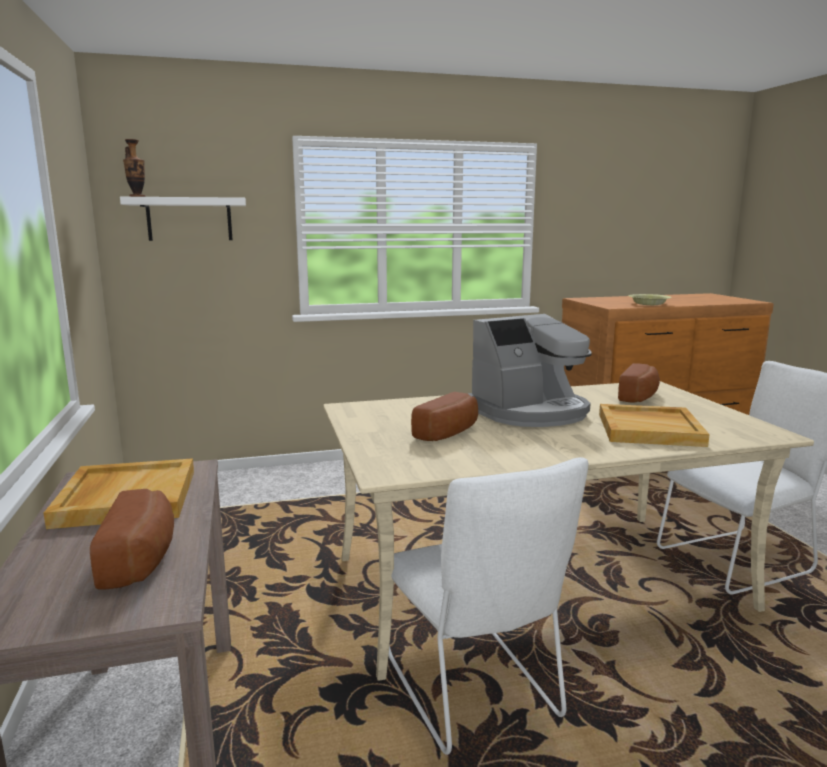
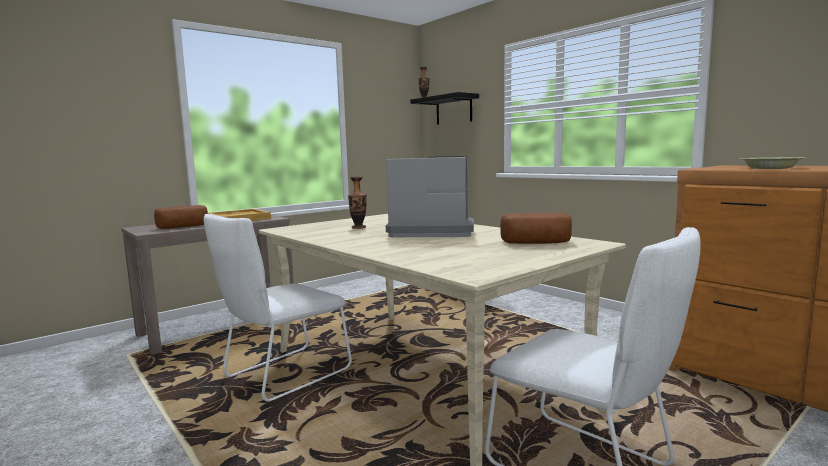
camera: 65 degrees right, 5 degrees down
(189, 219) = (454, 110): white shelf -> black shelf
(450, 433) = (358, 227): bread -> vase
(530, 412) = (430, 231): coffee machine -> coffee machine turned 150 degrees clockwise
(650, 429) = (428, 250): beige tray -> none

